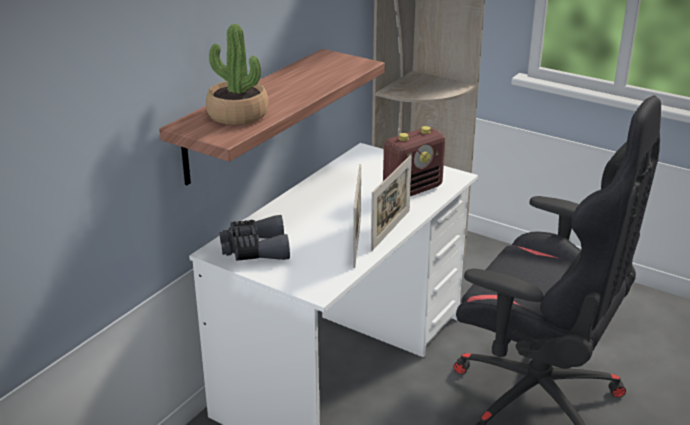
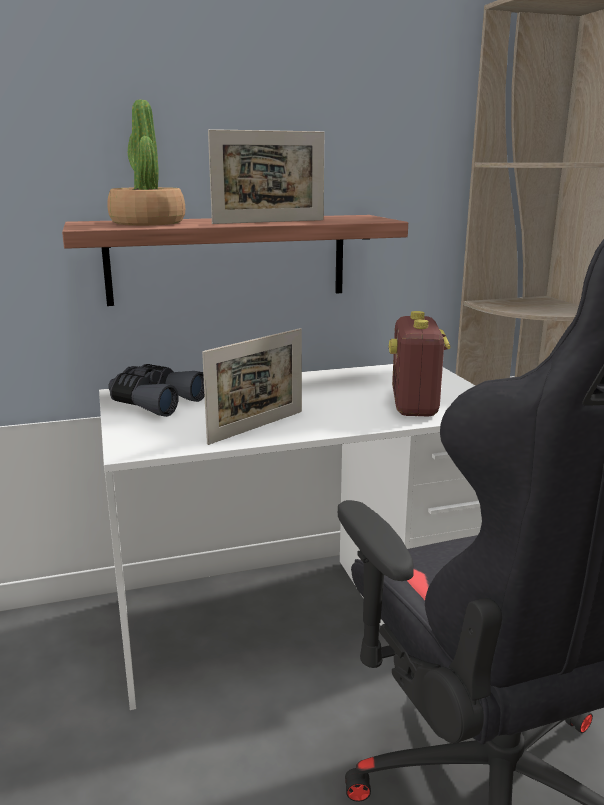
camera: 40 degrees right, 10 degrees down
(390, 230) = (316, 428): picture frame -> picture frame (269, 222)
(412, 189) = (415, 405): radio -> radio turned 90 degrees clockwise

